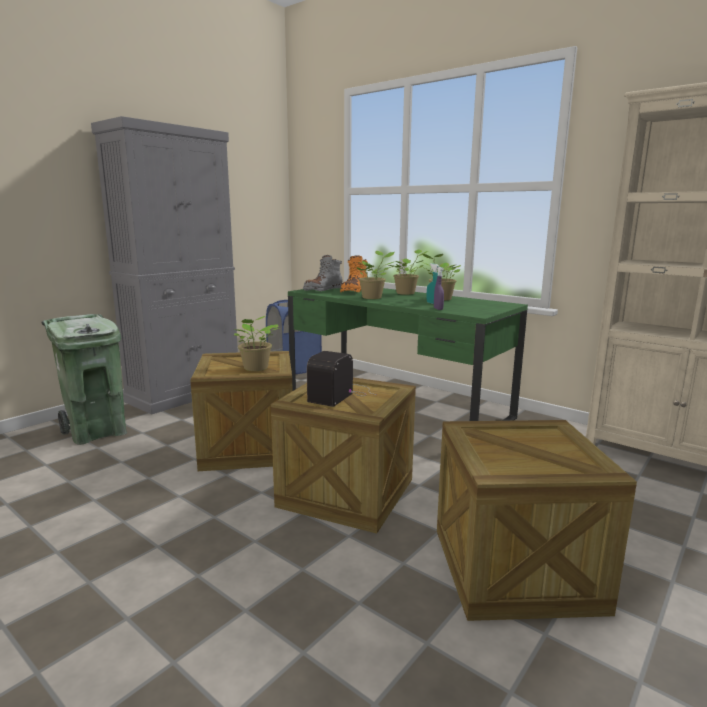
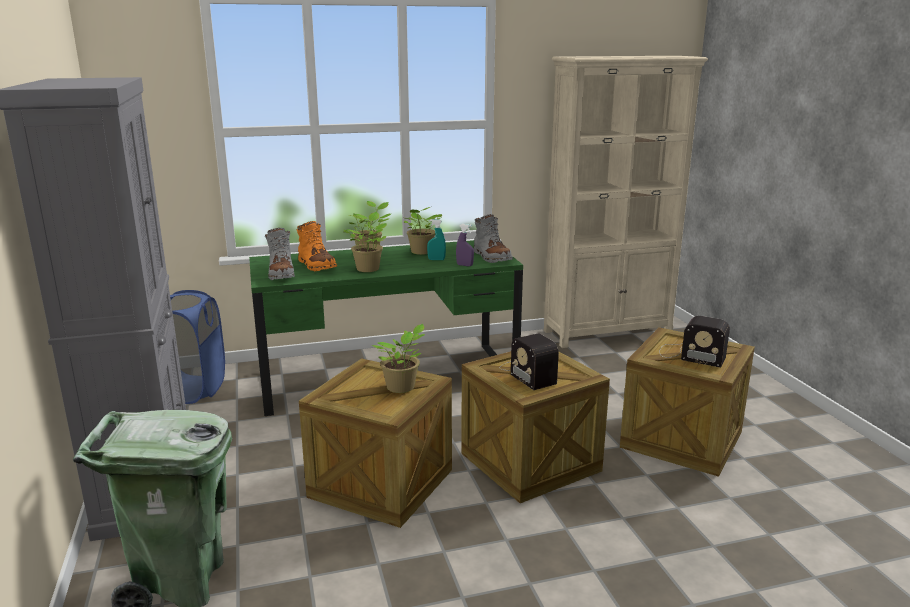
camera: 55 degrees left, 5 degrees up
(478, 310) = (491, 257): none -> grey boot
(519, 447) = (689, 355): none -> radio

